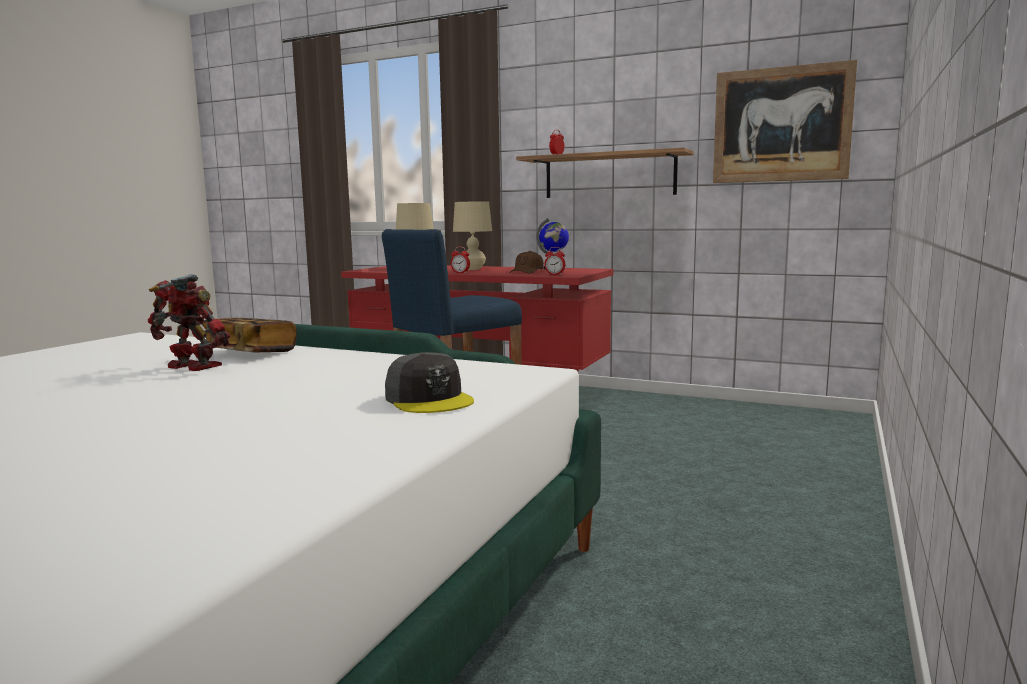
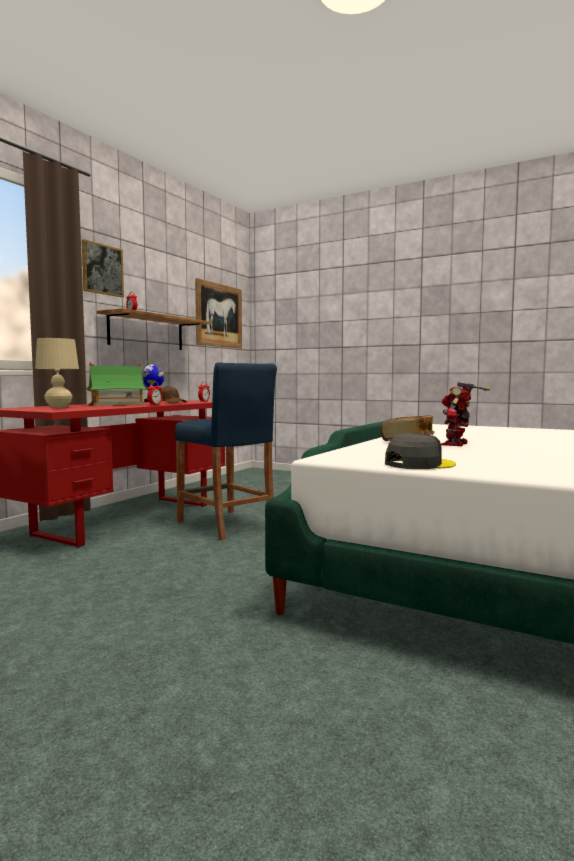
camera: 85 degrees left, 5 degrees down
(429, 399) = (497, 429): grey cap -> grey cap (419, 464)
(473, 269) = (116, 404): beige table lamp -> toy house
(543, 108) = (102, 269): none -> picture

